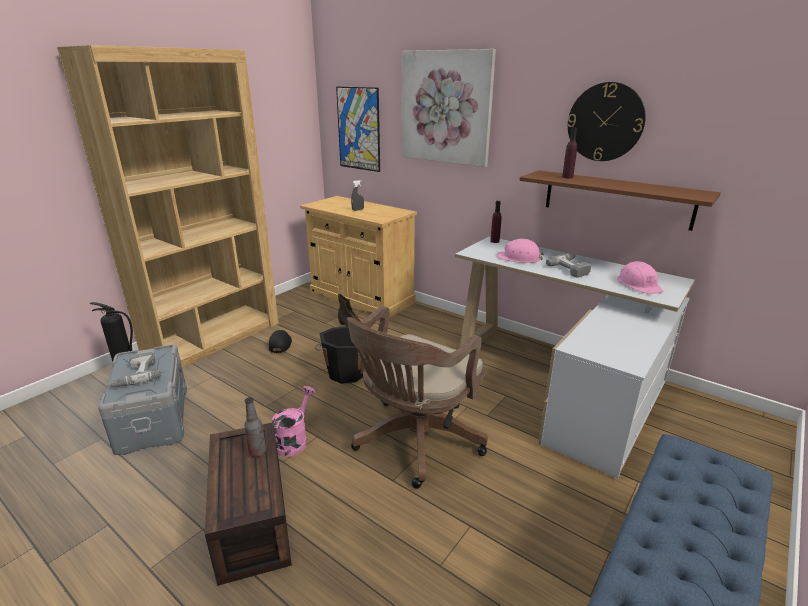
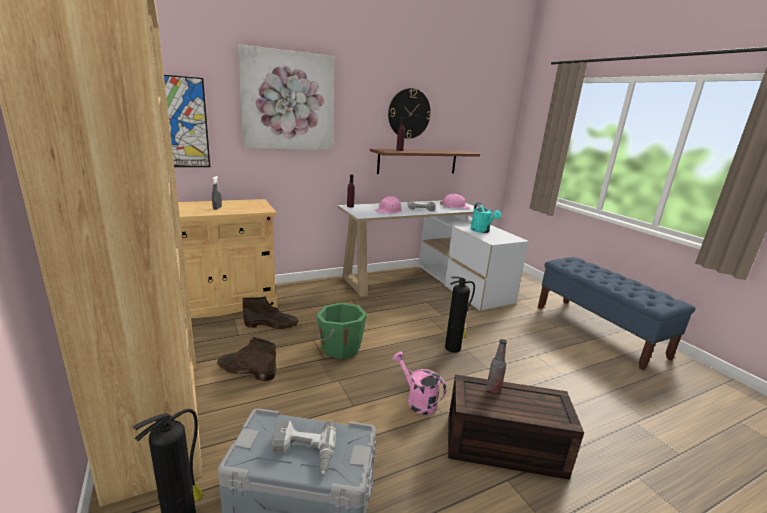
camera: 65 degrees left, 5 degrees down
(280, 344) = (246, 371): black cap -> brown boot
(347, 371) = (340, 348): black bucket -> green bucket
(414, 442) = (453, 348): brown office chair -> fire extinguisher
(612, 332) = (482, 231): none -> turquoise watering can

